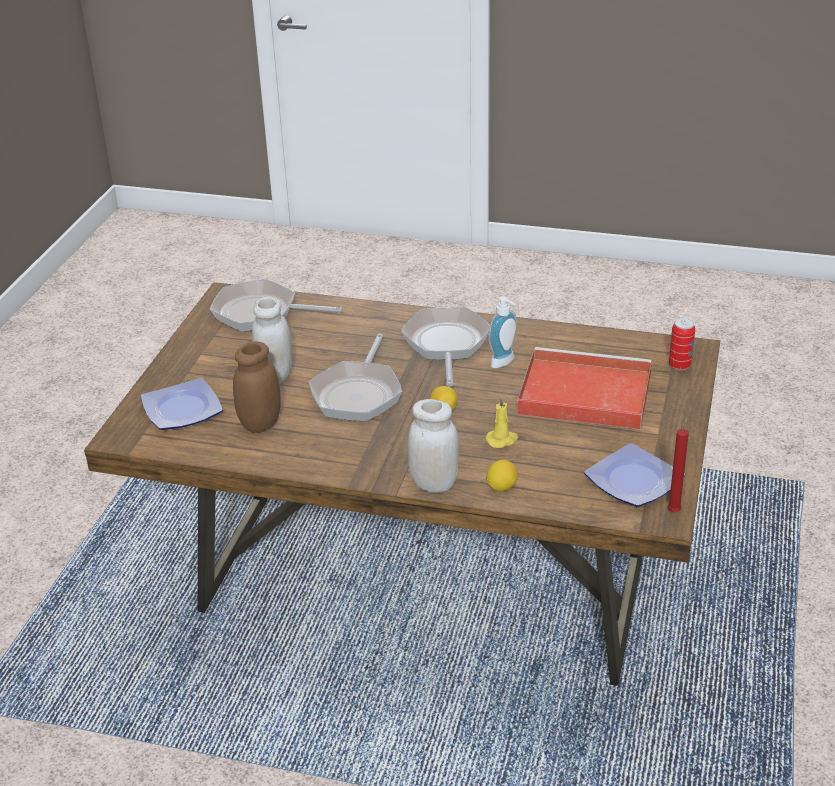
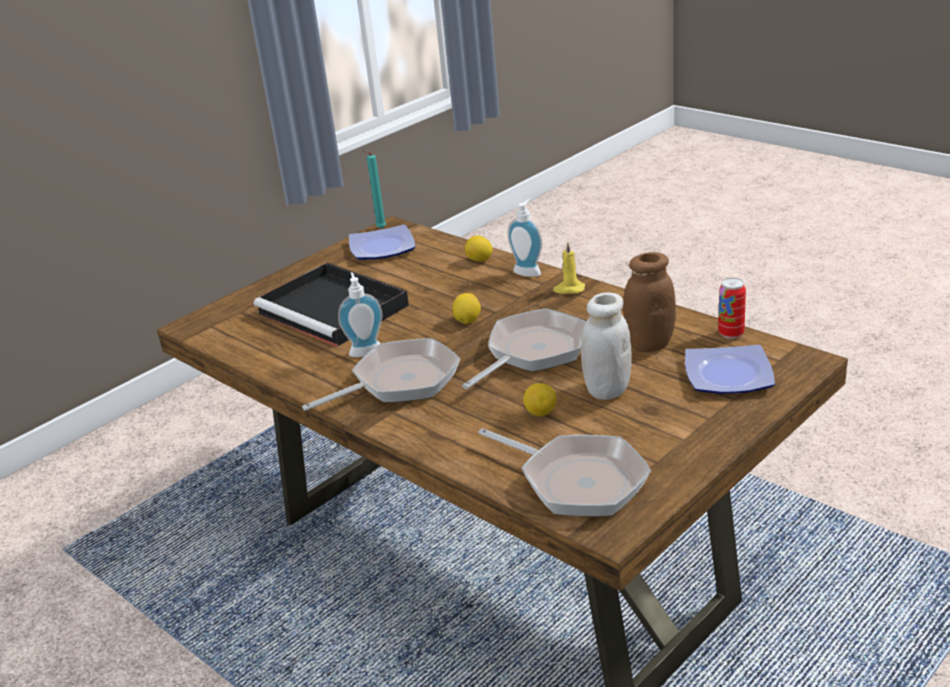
camera: 150 degrees left, 5 degrees down
(315, 347) = (540, 413): none -> lemon
(433, 484) = (529, 271): white jar -> soap dispenser
(446, 345) = (399, 382): frying pan -> frying pan turned 150 degrees counterclockwise
(502, 440) = (443, 289): yellow candle -> yellow candle (568, 289)
(582, 393) = (335, 310): red tray -> black tray
(675, 511) = (379, 229): red candle -> turquoise candle
(679, 366) = (225, 314): can -> can (731, 334)

